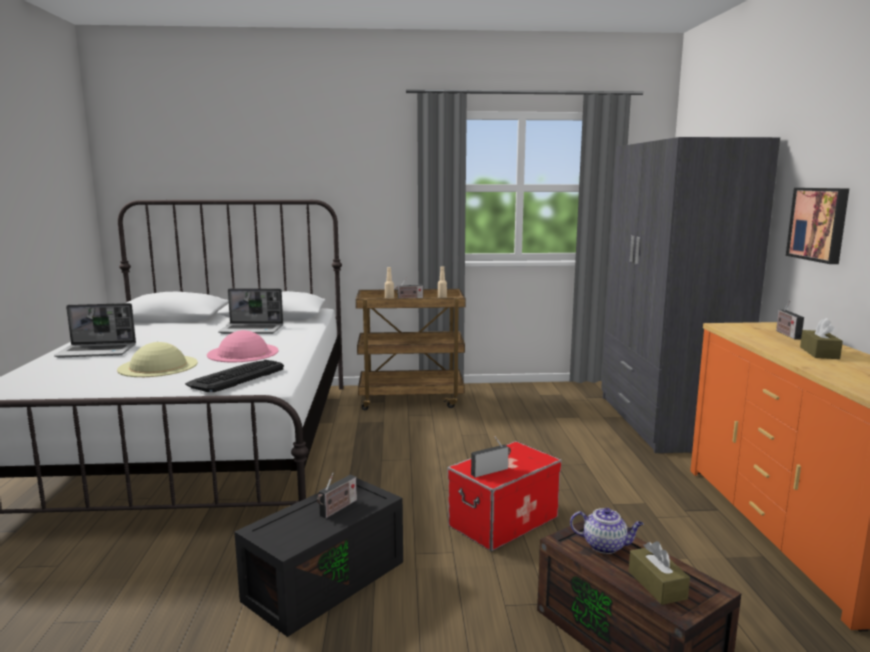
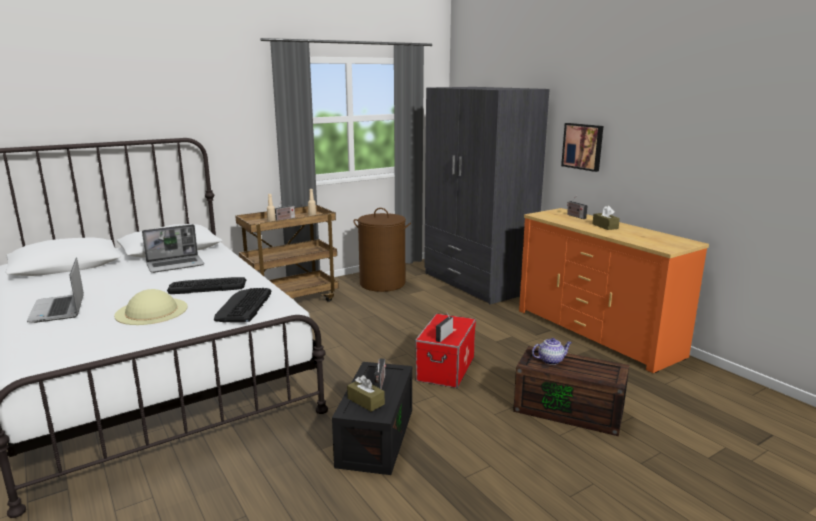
camera: 30 degrees left, 5 degrees up
(98, 351) = (59, 310): laptop -> laptop turned 105 degrees clockwise
(243, 352) = (207, 286): pink hat -> keyboard
(534, 400) = (382, 283): none -> brown laundry basket
(657, 585) = (593, 372): brown tissue box -> brown tissue box (366, 401)

